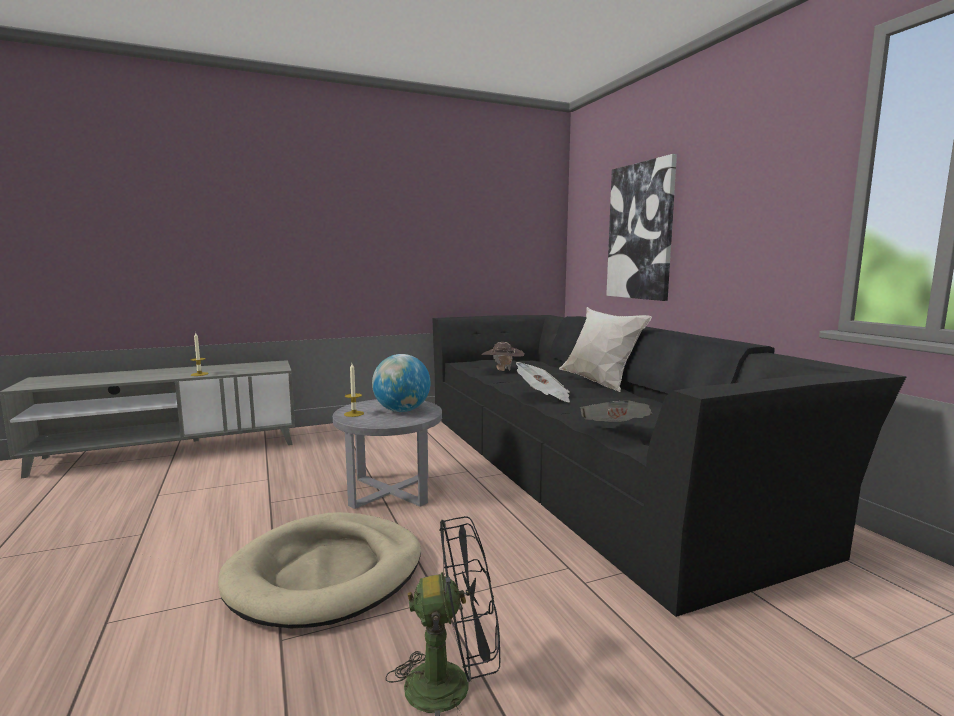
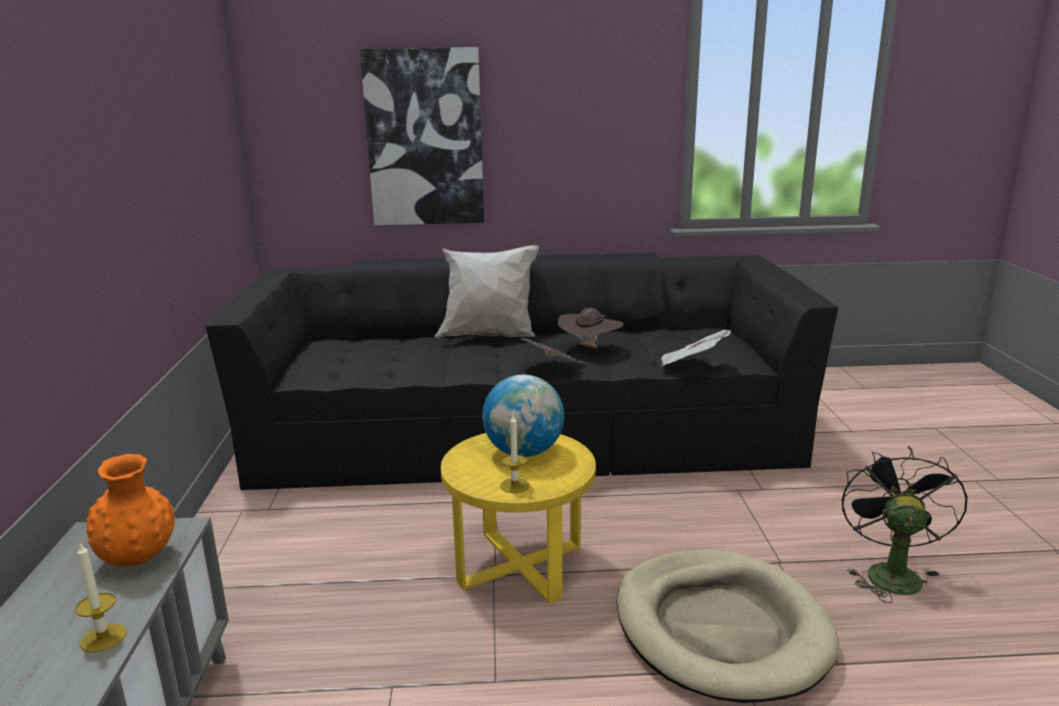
camera: 70 degrees left, 10 degrees up
(256, 369) = (138, 559): none -> orange vase
(390, 491) = (520, 564): grey side table -> yellow side table
(502, 371) = (391, 366): brown hat -> brown hat (589, 348)

